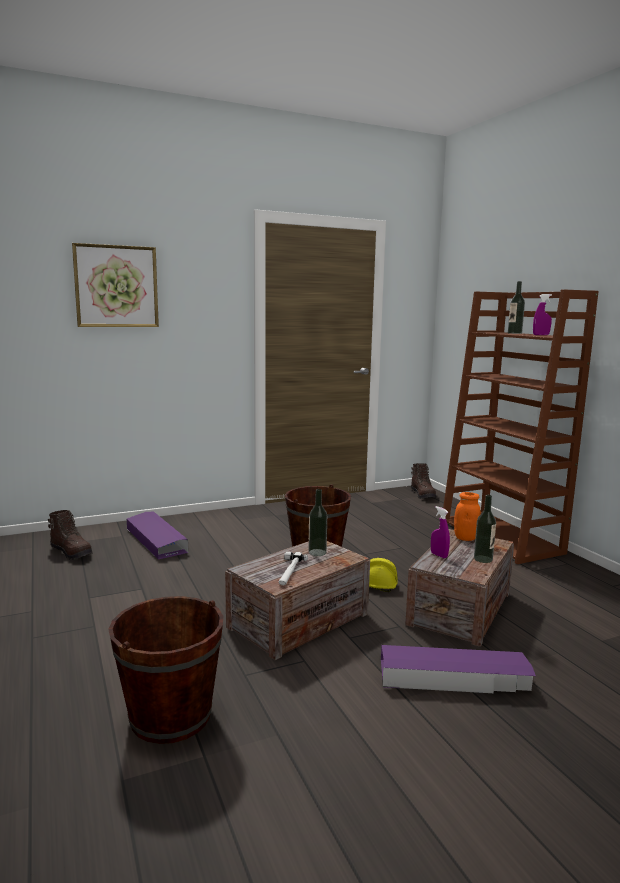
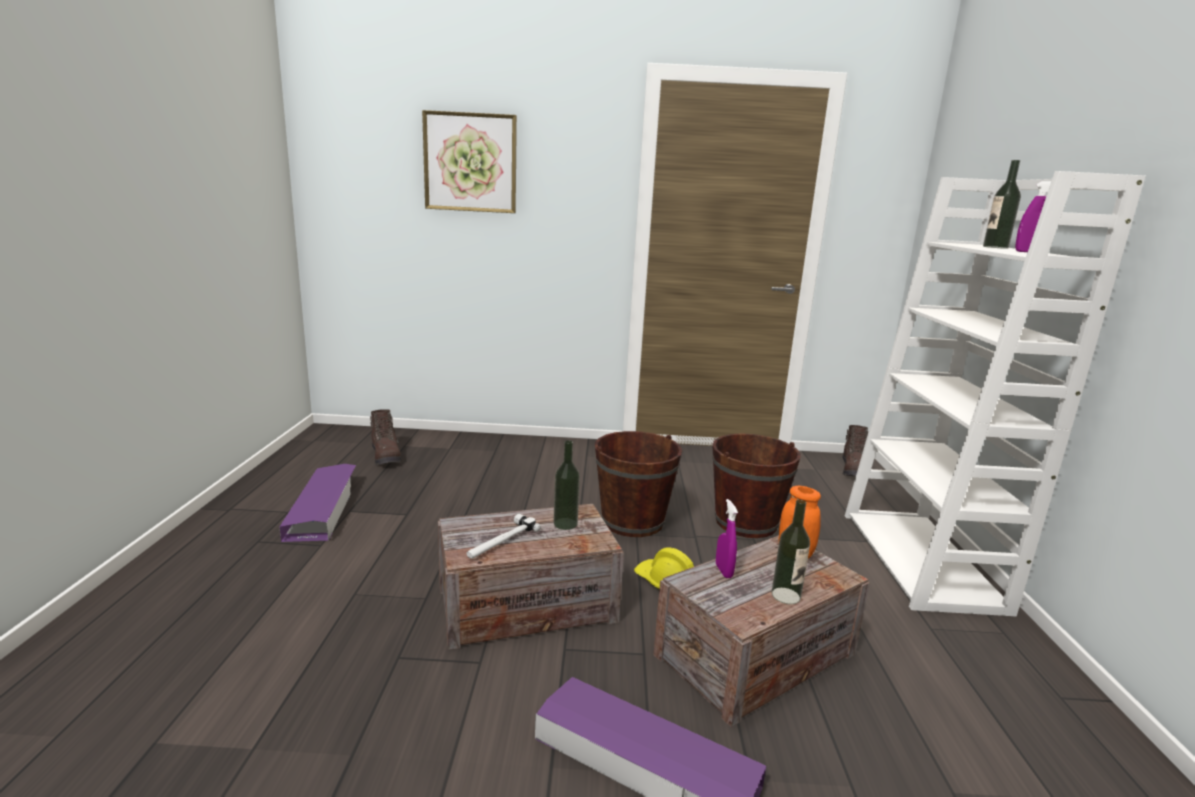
camera: 25 degrees right, 5 degrees up
(156, 540) = (476, 461): purple storage box -> purple storage box (323, 508)
(170, 716) = (275, 681): brown bucket -> brown bucket (746, 522)
(501, 537) = (922, 561): brown bookcase -> white bookcase

